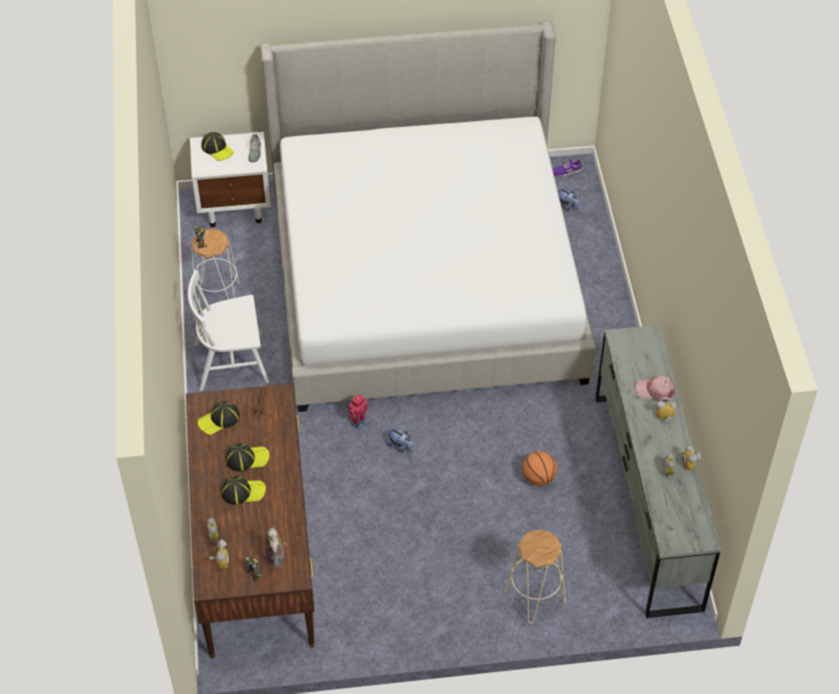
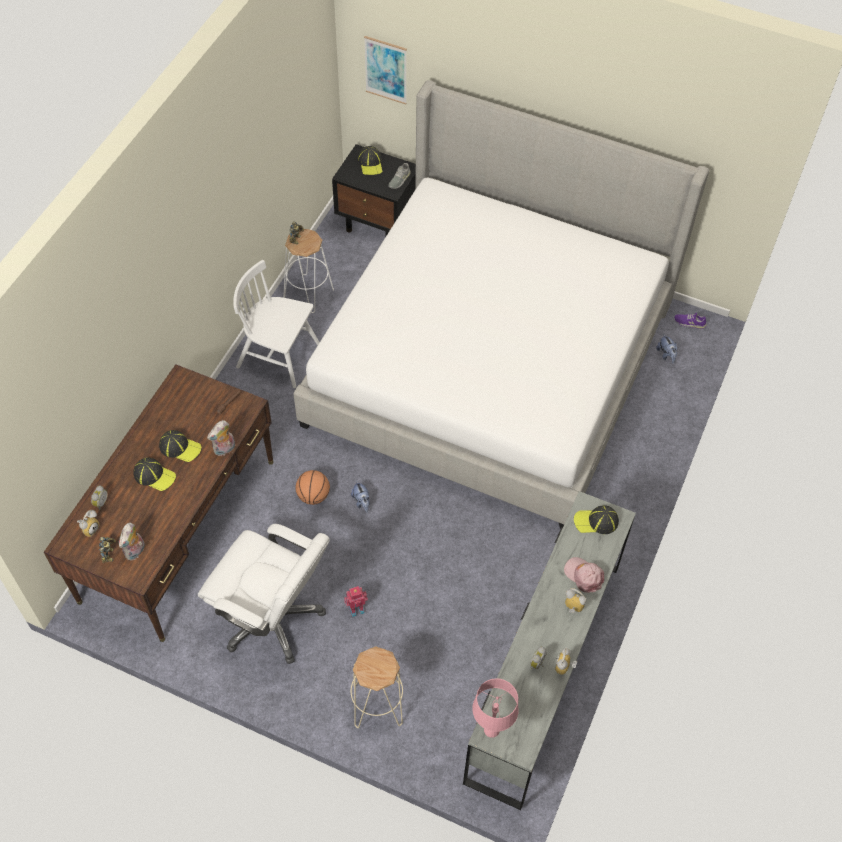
camera: 30 degrees right, 5 degrees up
(213, 51) = (386, 70): none -> picture
(219, 420) = (184, 401): cap -> cap (596, 521)
(235, 207) = (378, 223): white nightstand -> black nightstand
(288, 441) = (224, 450): none -> plush toy
(358, 422) = (342, 461): toy robot -> toy robot (356, 608)
(395, 577) = (273, 618): none -> white office chair
(538, 478) = (460, 596): basketball -> basketball (313, 496)
(670, 537) = (492, 730): none -> pink table lamp

